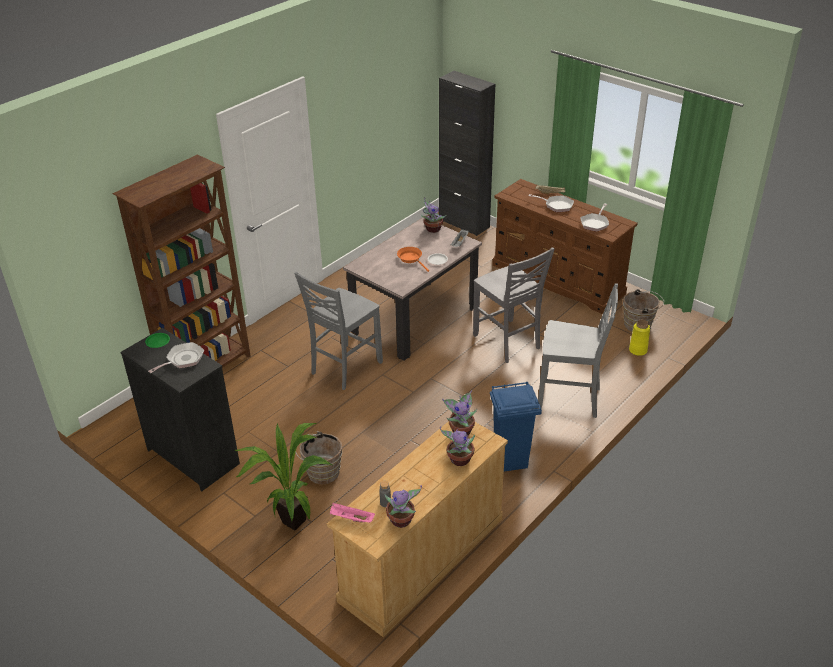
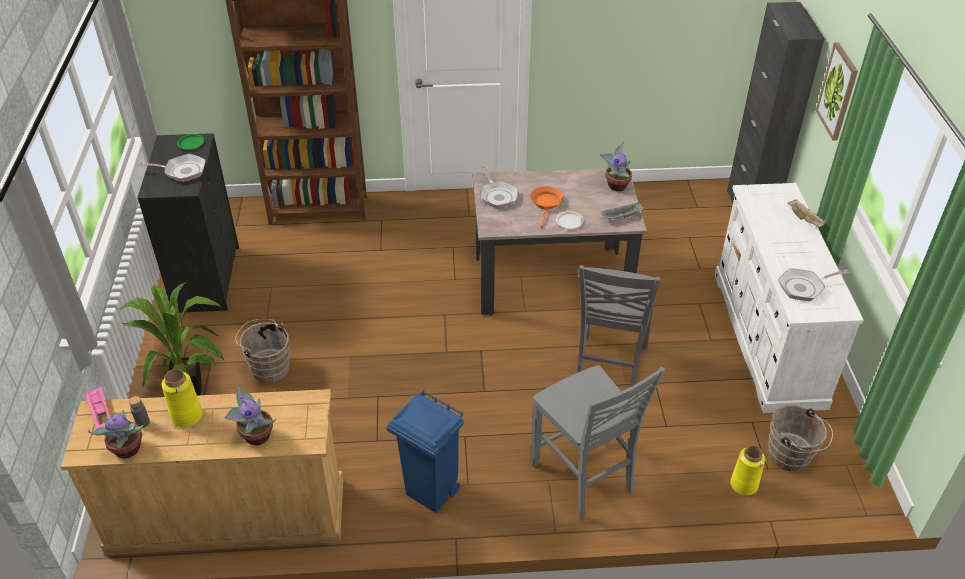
camera: 45 degrees right, 5 degrees up
(344, 368) = (422, 284): grey chair -> none
(405, 481) = (187, 416): none -> yellow vase
(461, 430) = (304, 408): potted plant -> none
(523, 110) = (838, 91): none -> picture
(556, 205) = (789, 238): frying pan -> frying pan (497, 195)
(558, 279) = (768, 338): brown dresser -> white dresser

